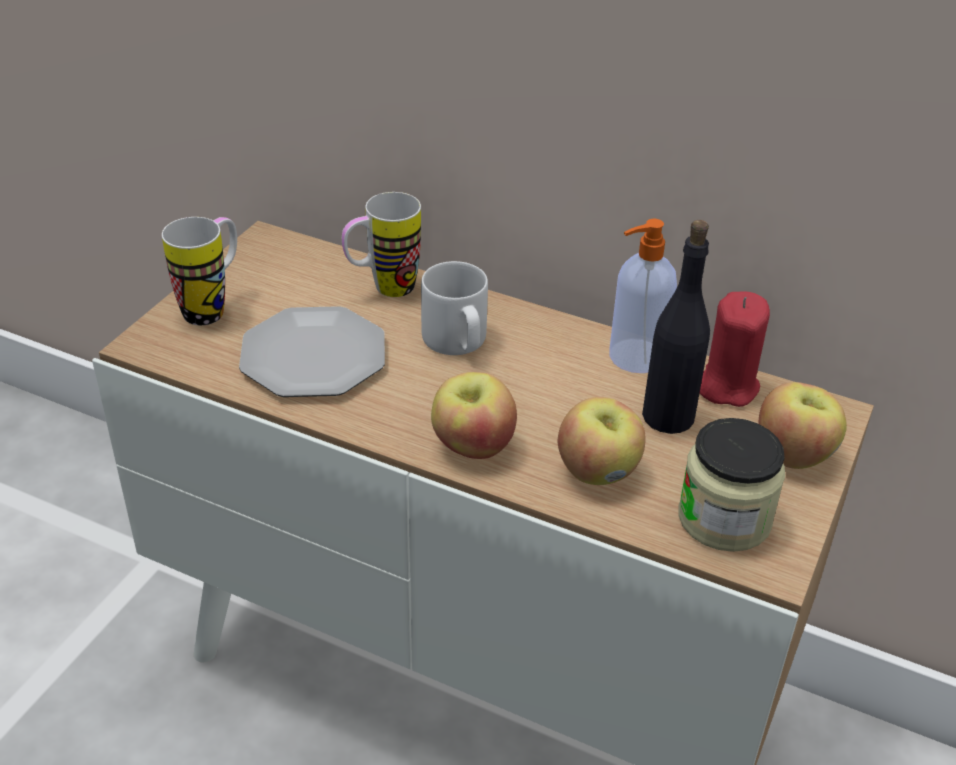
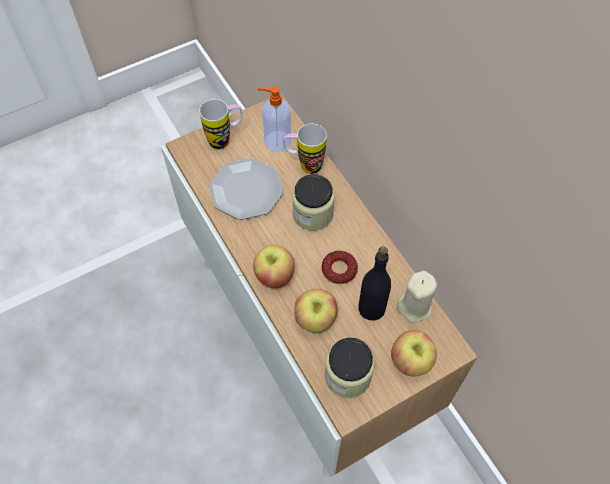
camera: 35 degrees right, 20 degrees up
(457, 342) = (313, 214): grey mug -> jar
(569, 392) = (339, 270): none -> donut
(634, 357) = (386, 266): soap dispenser -> soap dispenser (276, 141)
(726, 386) = (414, 306): red candle -> beige candle

